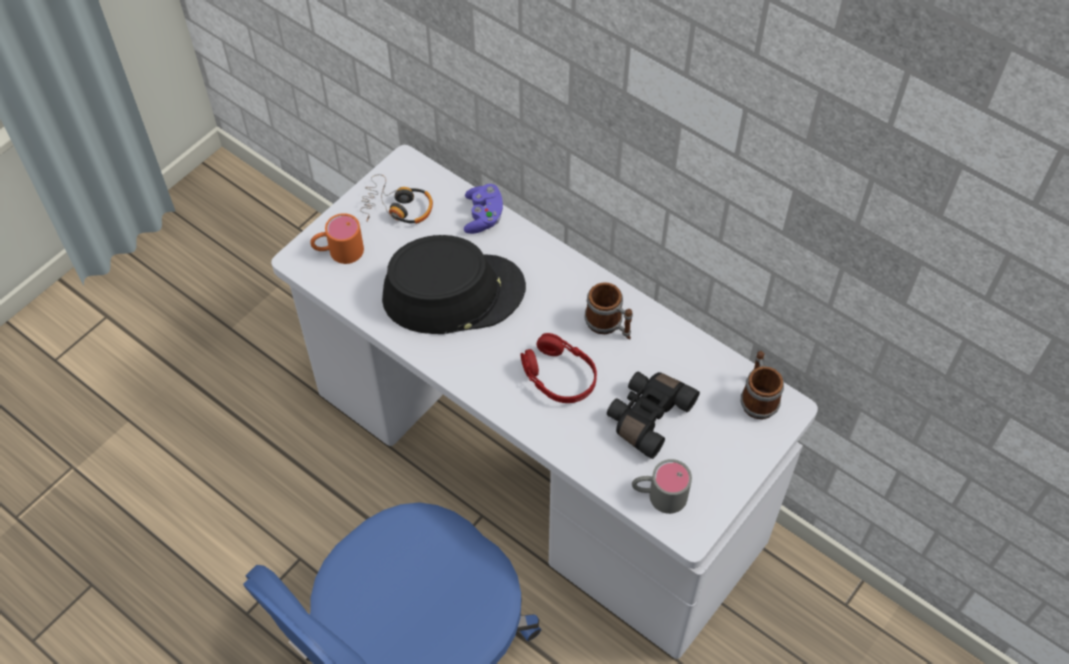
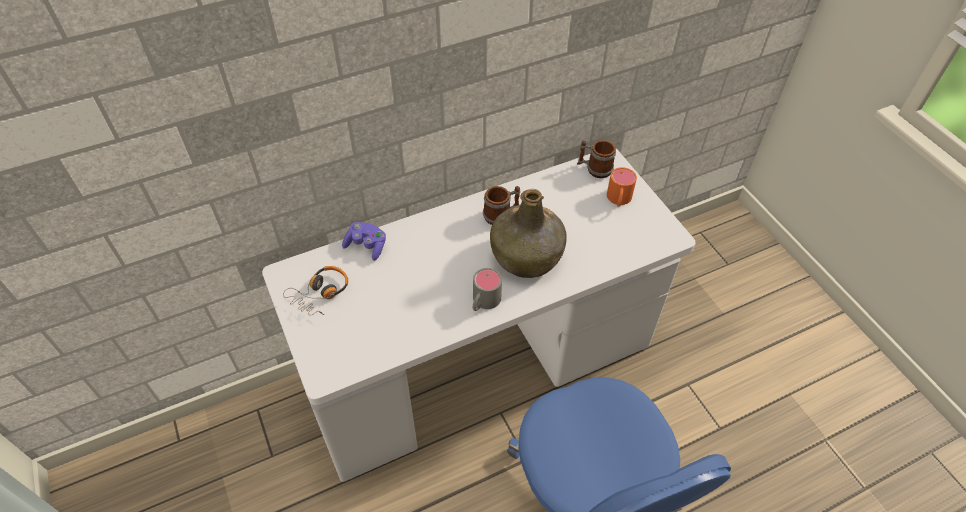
camera: 65 degrees left, 5 degrees down
(338, 251) = (334, 347): orange mug -> orange mug (618, 200)
(453, 293) = (422, 288): black hat -> none
(559, 376) = (527, 256): red headphones -> green bottle
(647, 416) = (581, 223): black binoculars -> none
(659, 495) = (642, 241): grey mug -> grey mug (483, 302)

